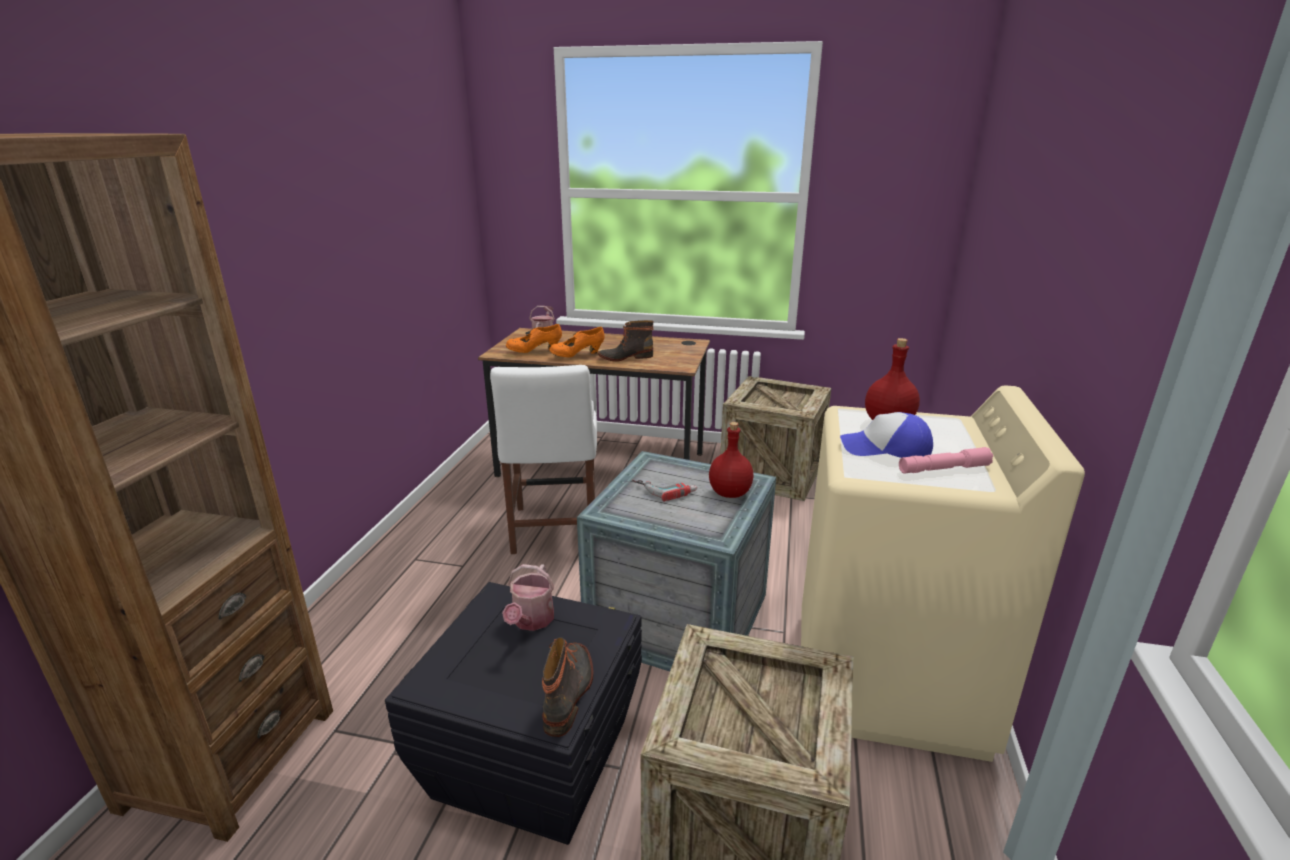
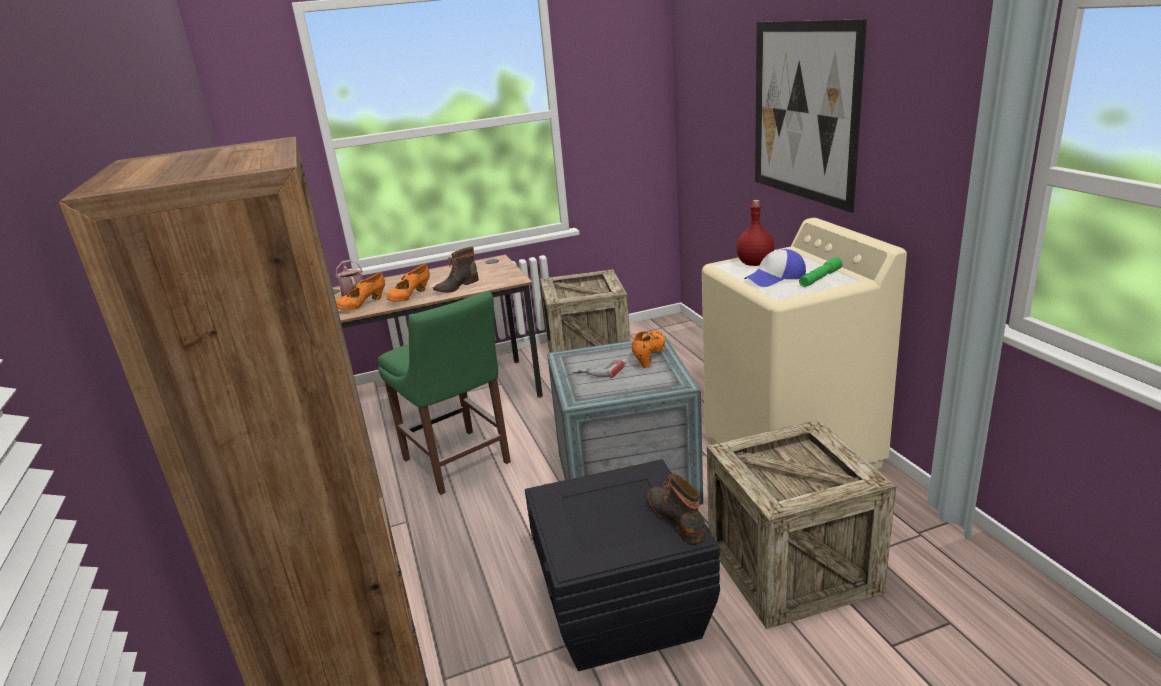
camera: 30 degrees left, 0 degrees up
(531, 621) = (595, 495): watering can -> none
(553, 531) = (458, 463): white chair -> green chair
(729, 493) = (649, 357): red bottle -> orange shoe
(943, 469) = (820, 278): pink flashlight -> green flashlight
(1051, 235) = (803, 112): none -> picture

